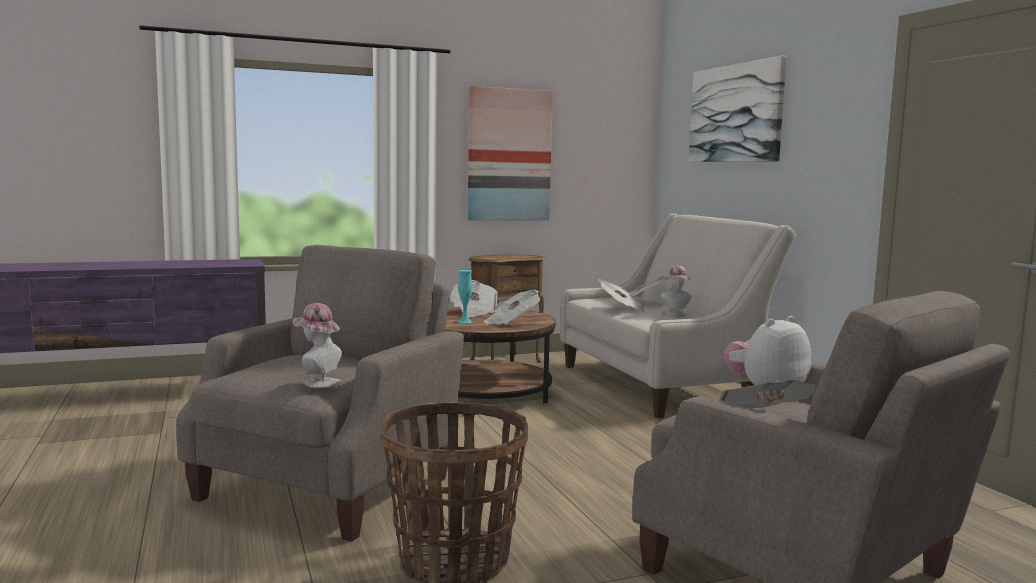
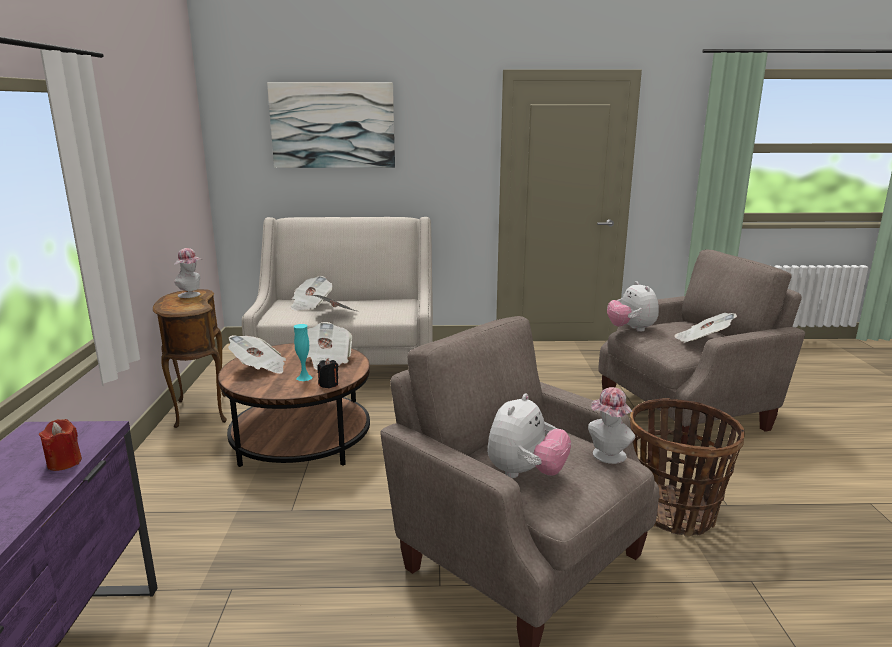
camera: 70 degrees left, 10 degrees up
(208, 265) = (64, 462): none -> red candle
(277, 363) = (525, 473): none -> plush toy
(456, 327) = (328, 384): none -> black candle
(509, 155) = (140, 182): picture -> none
(675, 314) = (371, 304): hat -> hat (192, 295)

